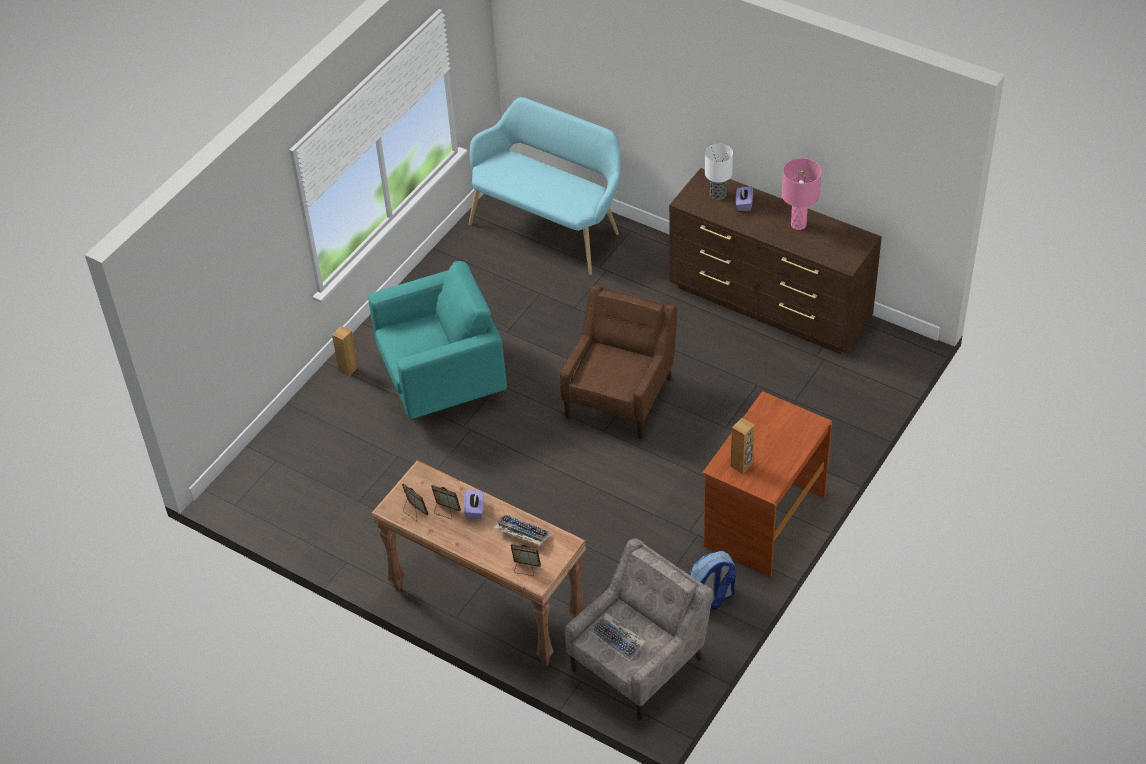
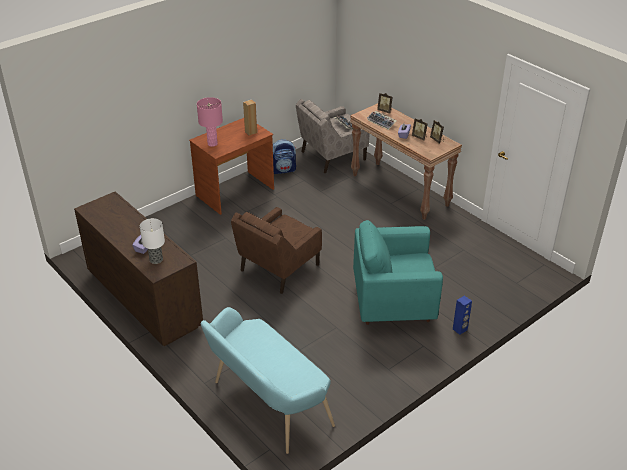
camera: 165 degrees left, 10 degrees down
(348, 369) = (460, 329): brown speaker -> blue speaker
(798, 225) = (119, 226): pink table lamp -> pink table lamp (212, 144)

